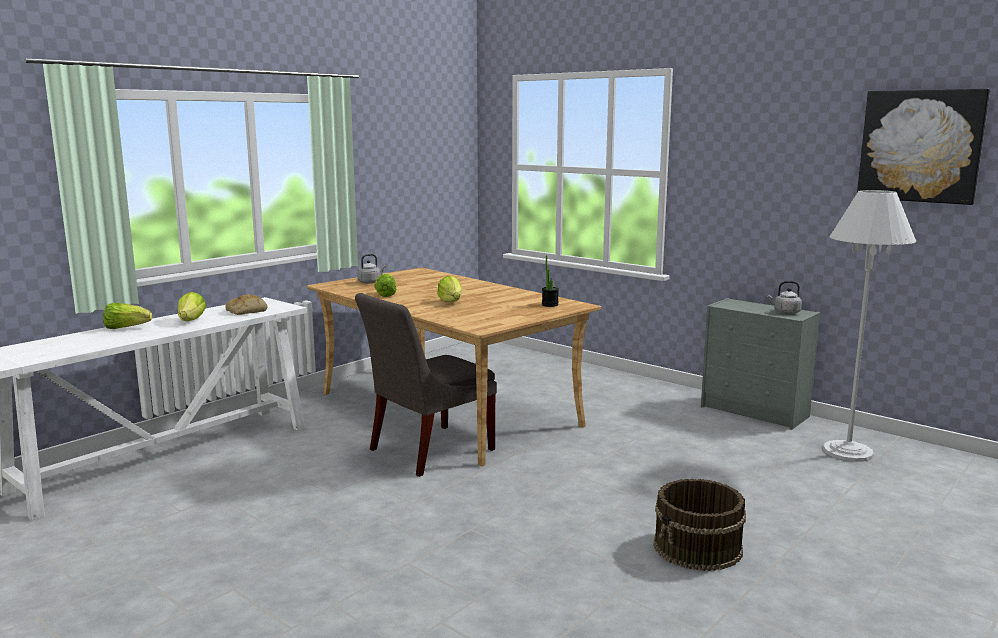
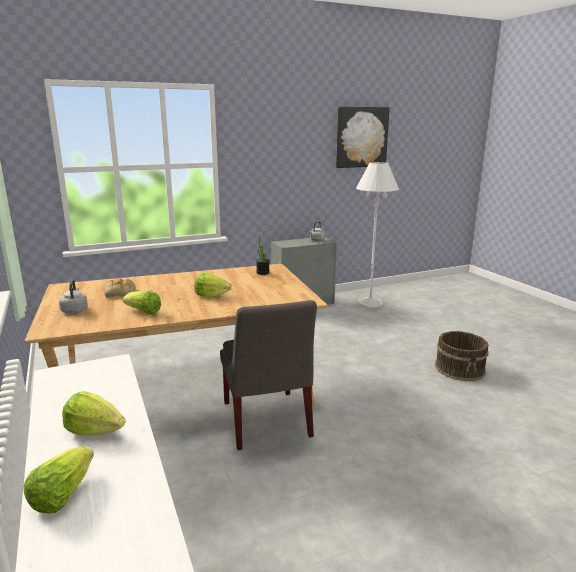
camera: 65 degrees left, 5 degrees up
(246, 311) = (96, 388): bread -> bread (120, 293)

